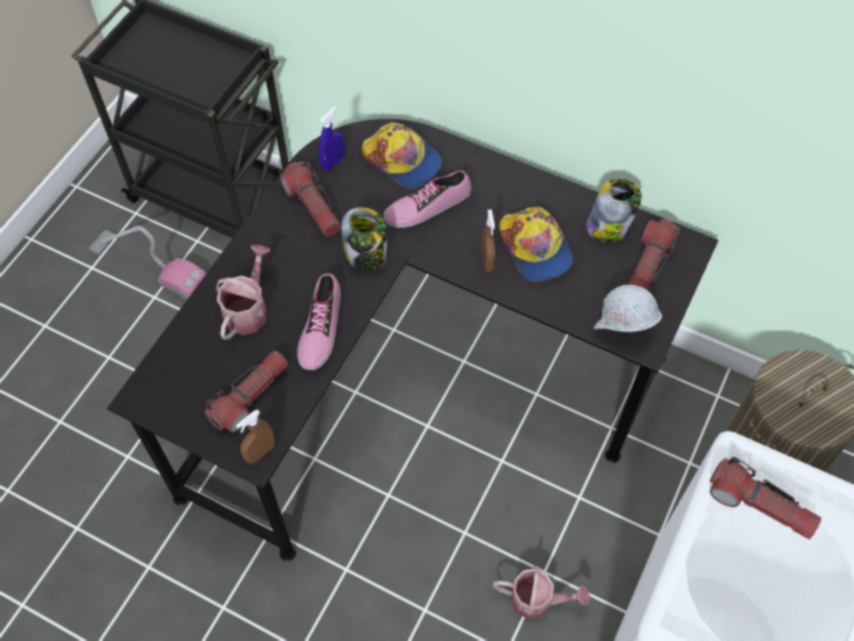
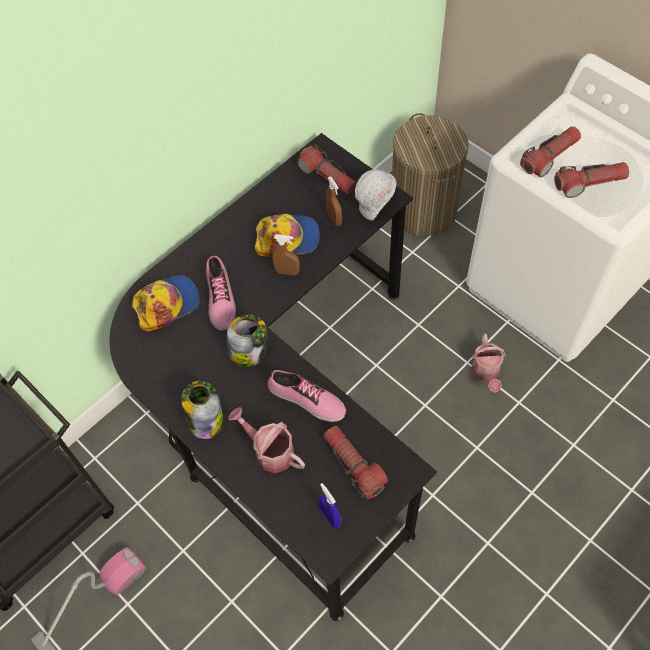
camera: 70 degrees left, 0 degrees up
(260, 453) = (406, 467): brown spray bottle -> brown spray bottle (334, 218)
(313, 206) = (185, 380): flashlight -> flashlight (589, 183)
(333, 162) = (145, 355): blue spray bottle -> blue spray bottle (330, 517)
(537, 600) = (486, 372): watering can -> watering can turned 150 degrees clockwise
(609, 226) = (285, 189): jar -> jar (205, 420)

